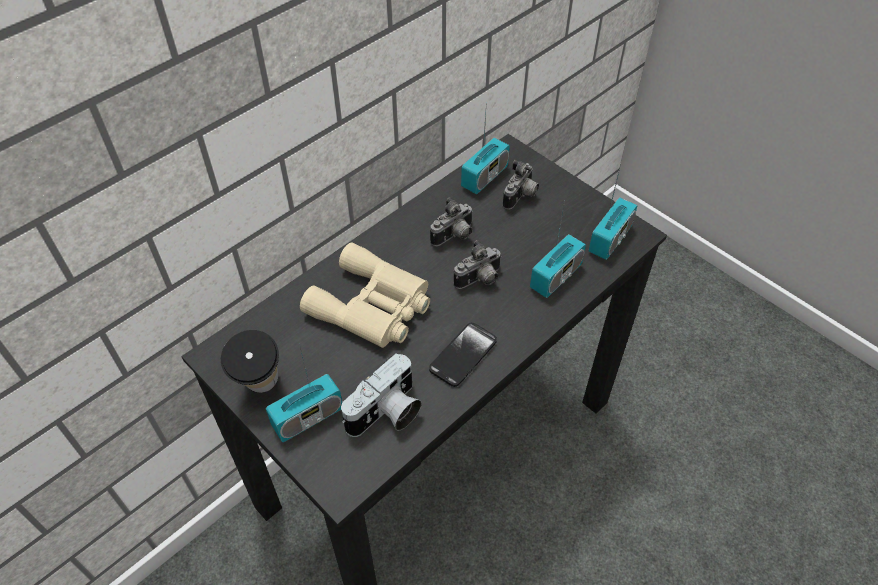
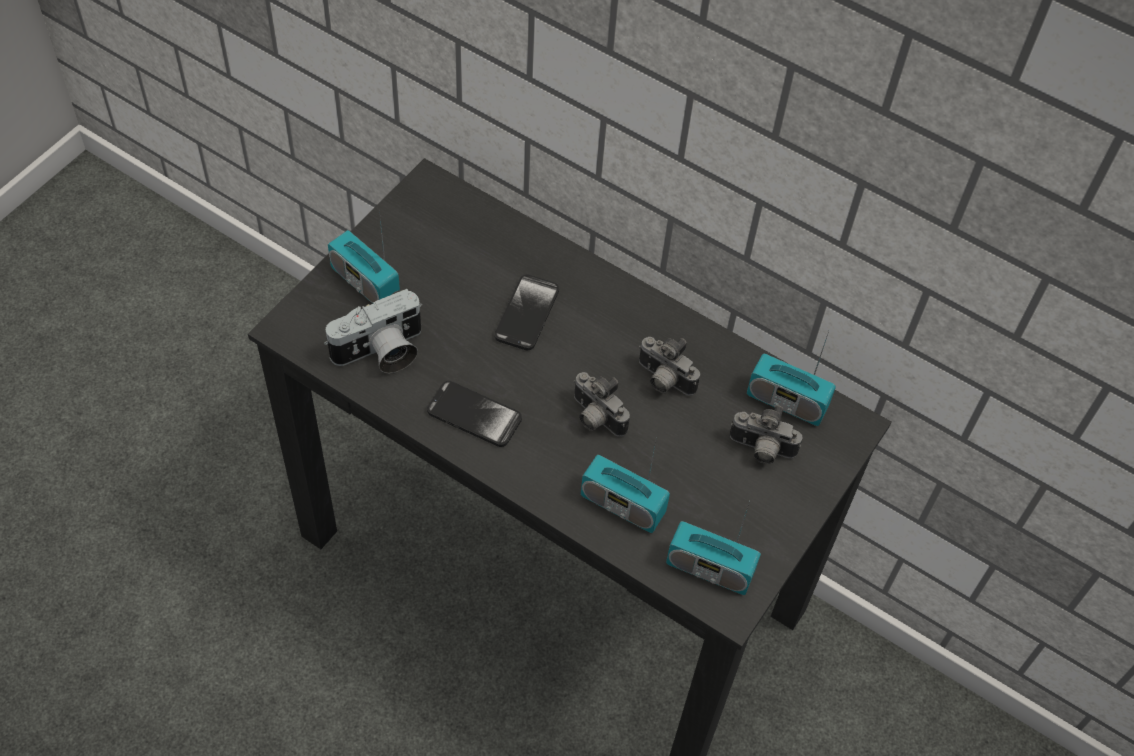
camera: 75 degrees right, 5 degrees up
(261, 389) = (394, 235): cup -> none
(373, 307) = (527, 313): beige binoculars -> phone
(387, 414) = (381, 353): camera -> camera turned 60 degrees counterclockwise

